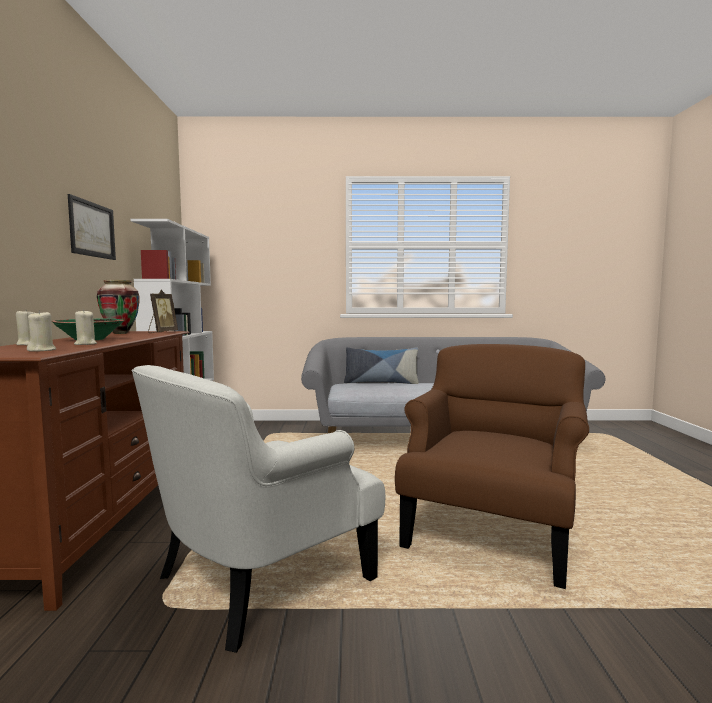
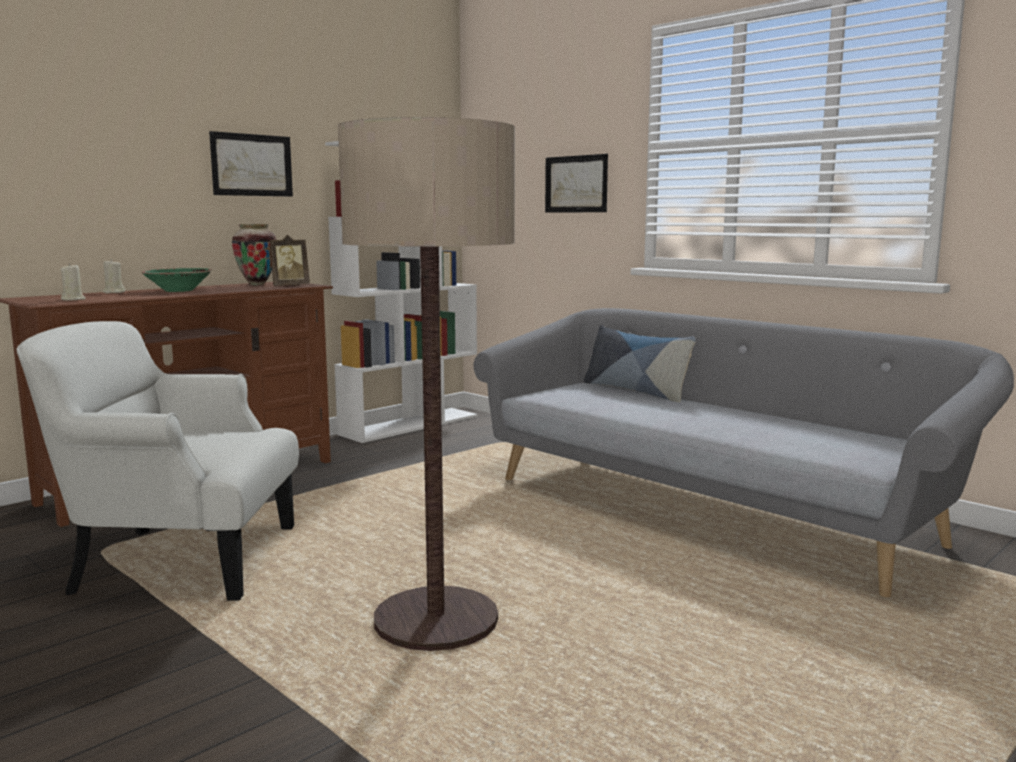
camera: 45 degrees right, 5 degrees up
(85, 344) = (136, 296): beige candle -> none
(291, 264) = (576, 184): none -> picture
(491, 532) = (436, 621): brown armchair -> floor lamp

